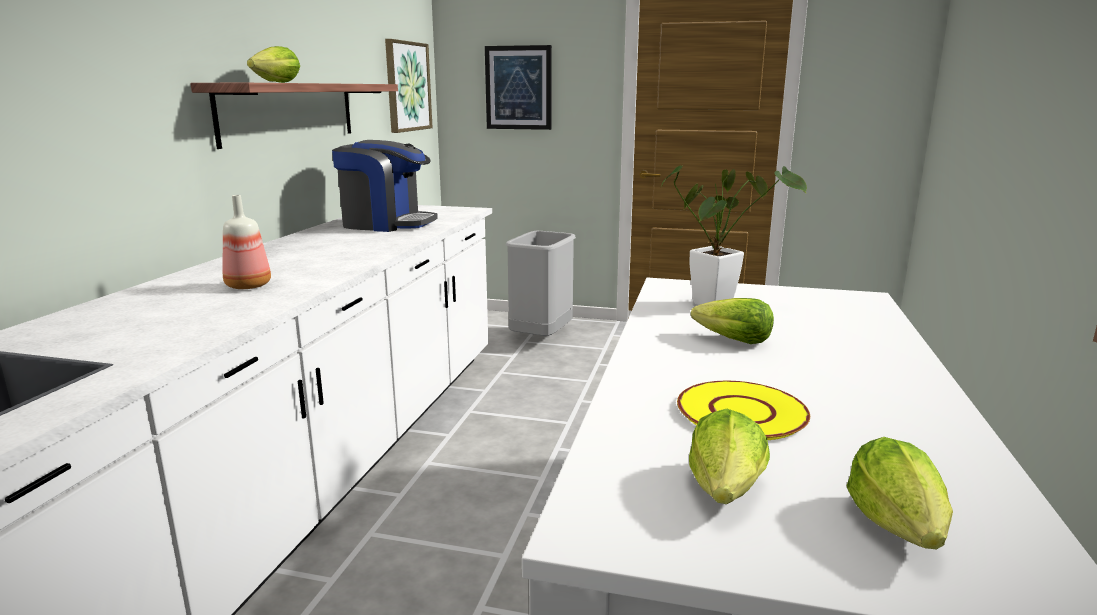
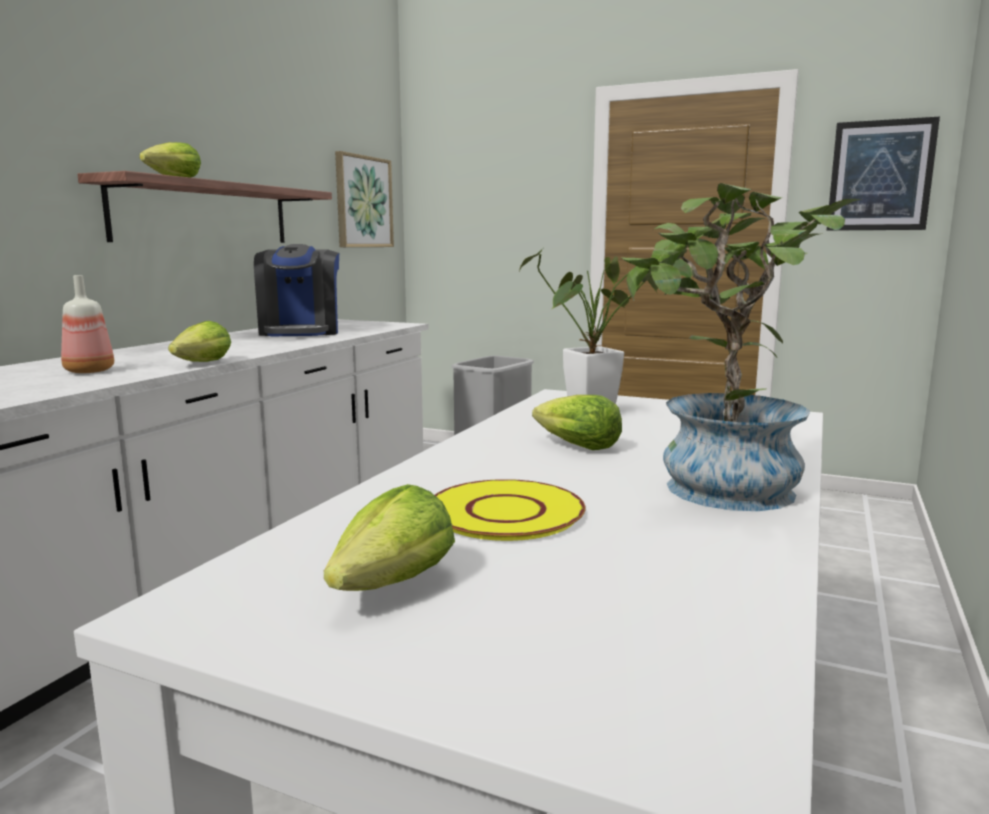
camera: 10 degrees right, 5 degrees down
(386, 224) = (301, 332): coffee machine -> coffee machine turned 60 degrees clockwise
(518, 88) = (484, 205): picture -> picture (880, 176)
(880, 381) = (717, 493): none -> potted plant
(898, 526) = (570, 642): lettuce -> lettuce (203, 363)

